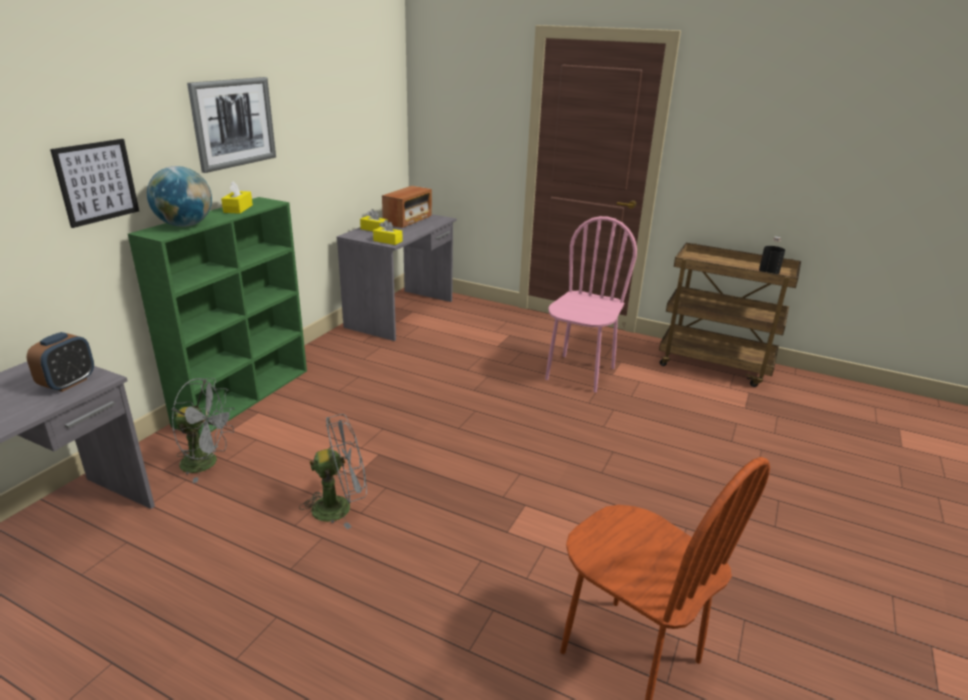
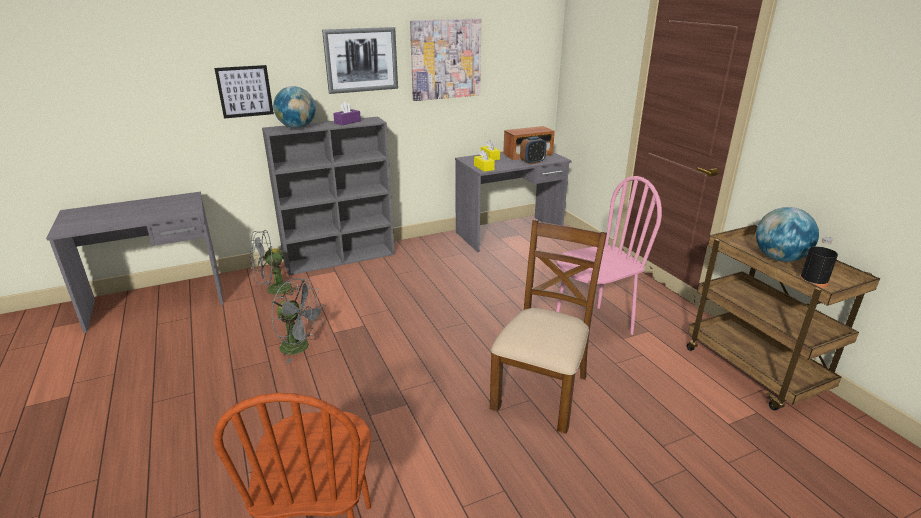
camera: 40 degrees right, 0 degrees up
(68, 383) = (177, 210): alarm clock -> alarm clock (532, 162)
(207, 463) = (274, 291): grey fan -> grey fan turned 105 degrees clockwise
(238, 209) = (347, 122): yellow tissue box -> purple tissue box
(245, 396) = (341, 258): green bookcase -> grey bookcase
(316, 116) = (445, 59): none -> picture
(612, 441) = (542, 391): none -> brown chair
(727, 264) = (779, 258): none -> globe

